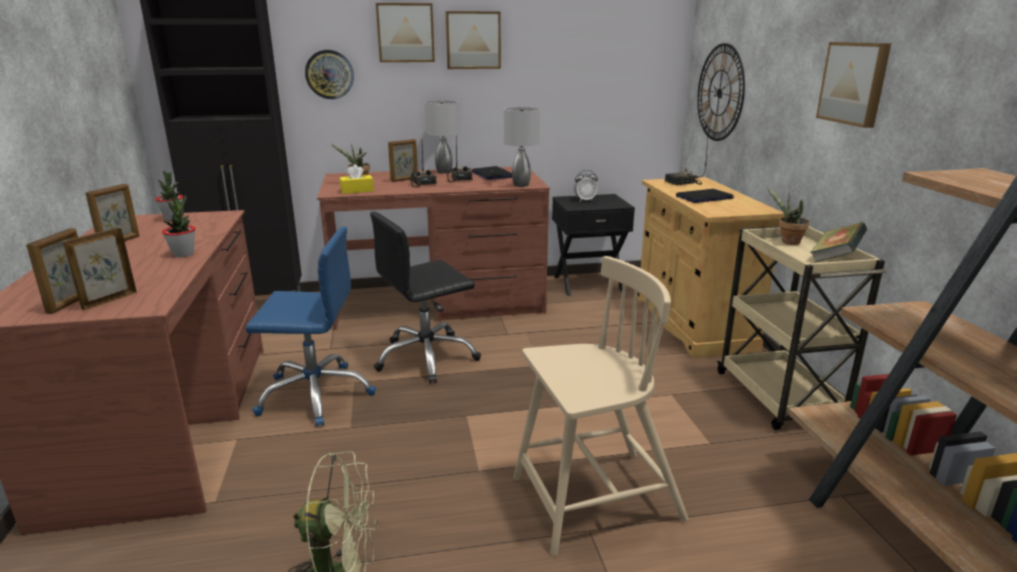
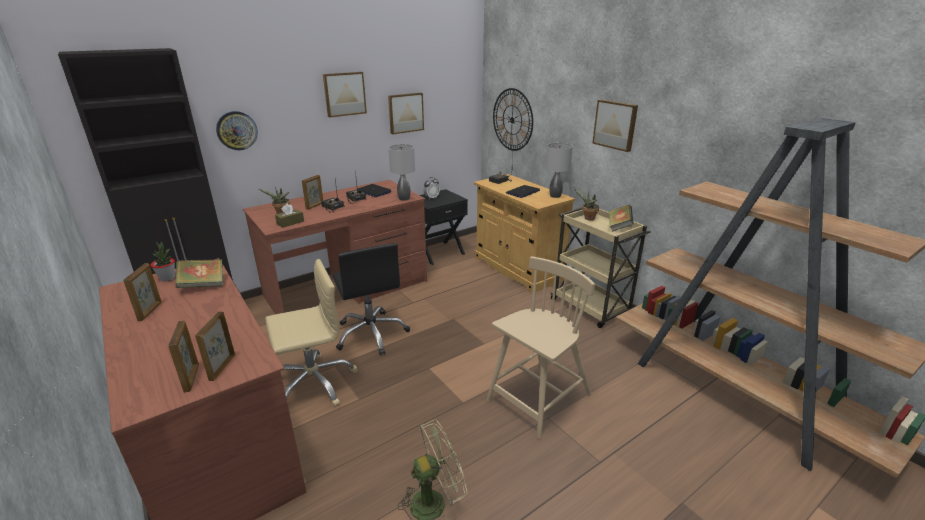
camera: 25 degrees left, 5 degrees up
(183, 254) = (225, 311): potted plant -> none
(196, 229) = (203, 285): none -> book
(315, 394) = (314, 383): blue office chair -> beige office chair
(357, 190) = (290, 223): yellow tissue box -> brown tissue box
(405, 33) = (294, 92): picture -> picture (405, 113)
(426, 357) = (371, 333): black office chair -> black office chair turned 60 degrees counterclockwise
(444, 172) = (336, 193): grey table lamp -> grey table lamp (555, 195)

